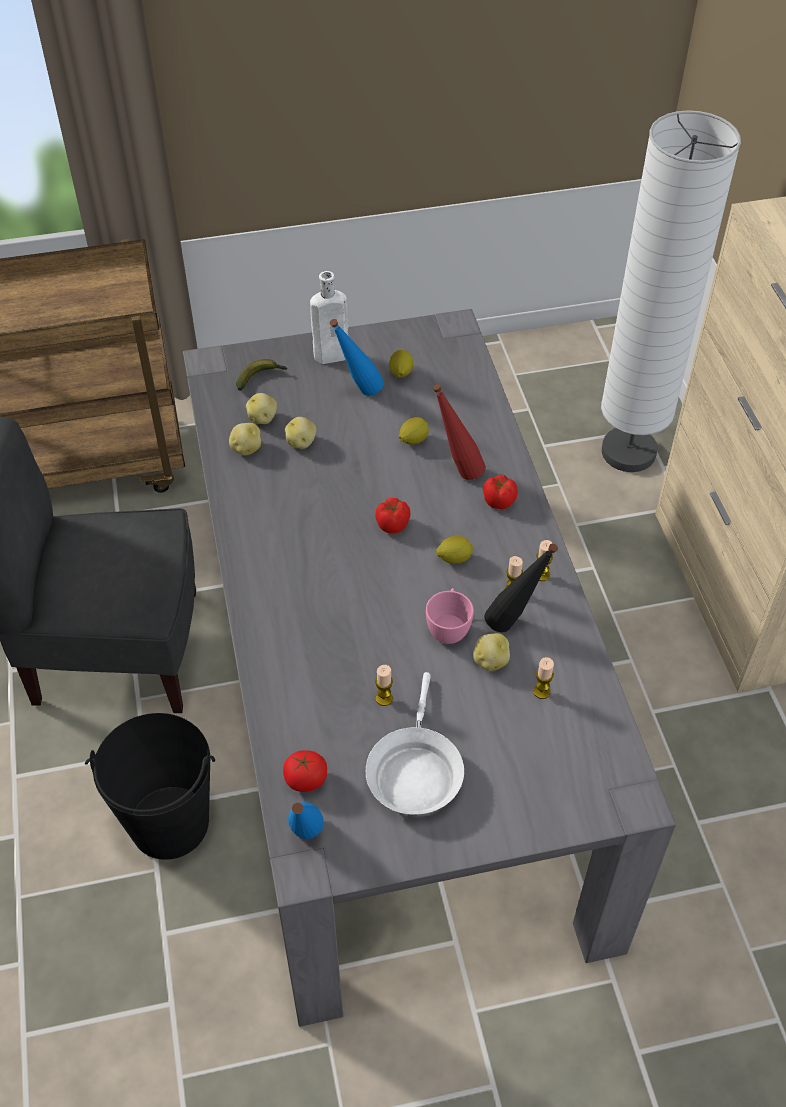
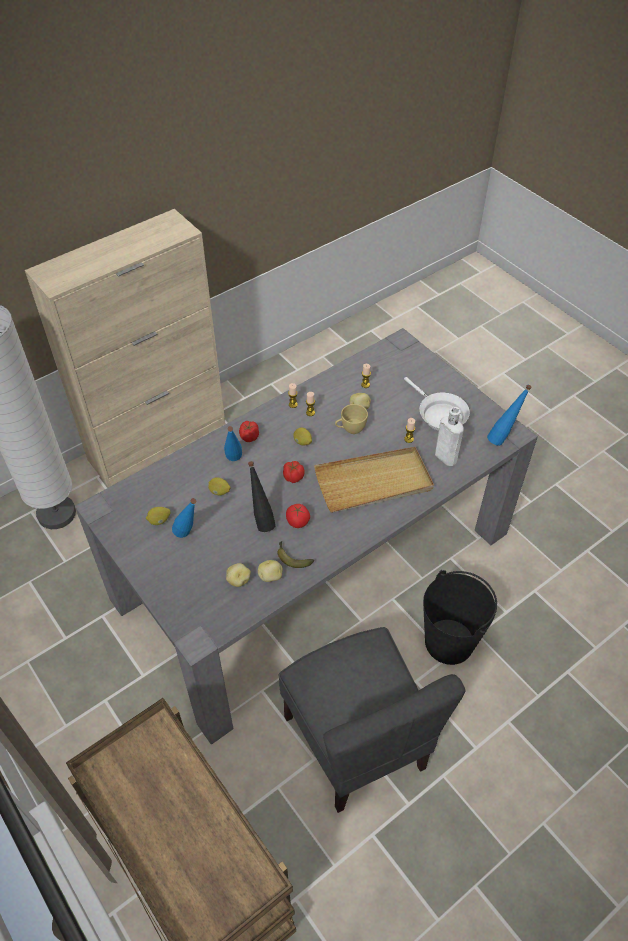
camera: 115 degrees left, 0 degrees up
(261, 377) = (198, 599): banana -> banana (292, 558)
(301, 442) = (250, 548): potato -> none
(306, 780) = (473, 451): tomato -> tomato (297, 521)
(325, 614) = (374, 482): none -> beige tray
(334, 355) = (155, 565): white bottle -> white bottle (444, 456)
(414, 771) = (439, 414): white frying pan -> white frying pan turned 75 degrees clockwise
(449, 628) = (350, 429): pink cup -> yellow cup
(457, 470) = (234, 463): red bottle -> blue bottle
(515, 622) = (330, 406): black bottle -> black bottle (262, 520)

